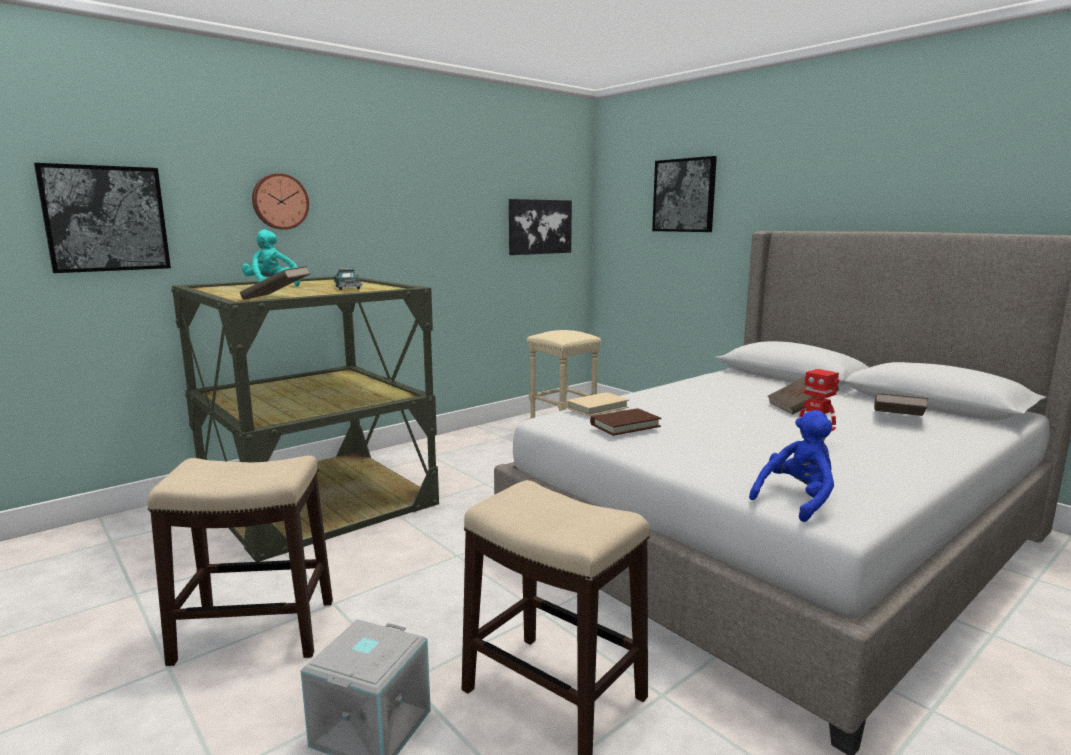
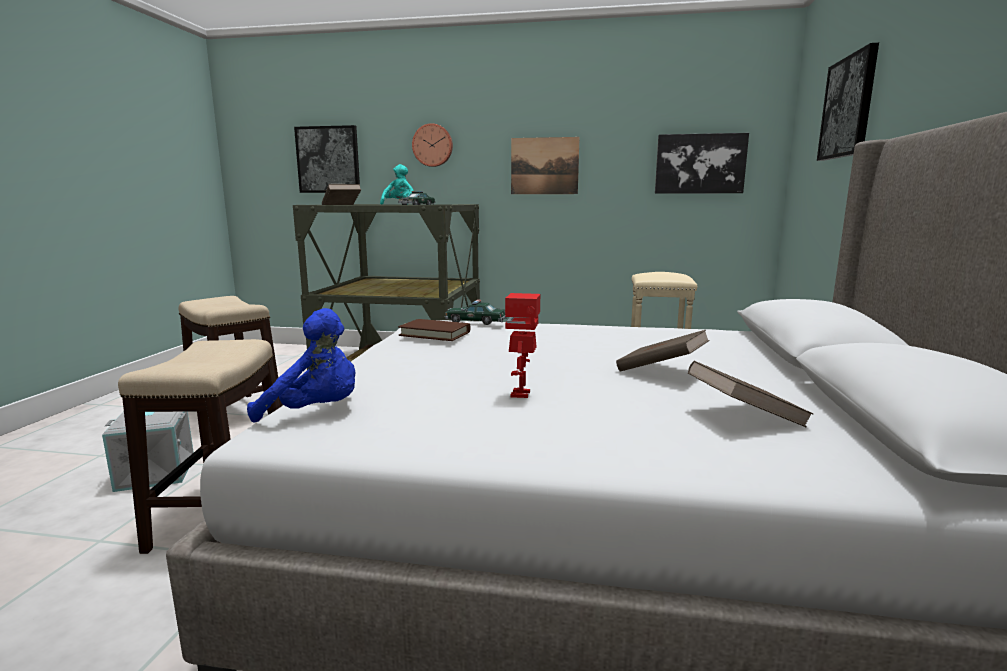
camera: 50 degrees right, 0 degrees up
(412, 228) = (544, 166): none -> picture
(597, 407) = (475, 322): beige book -> toy car

